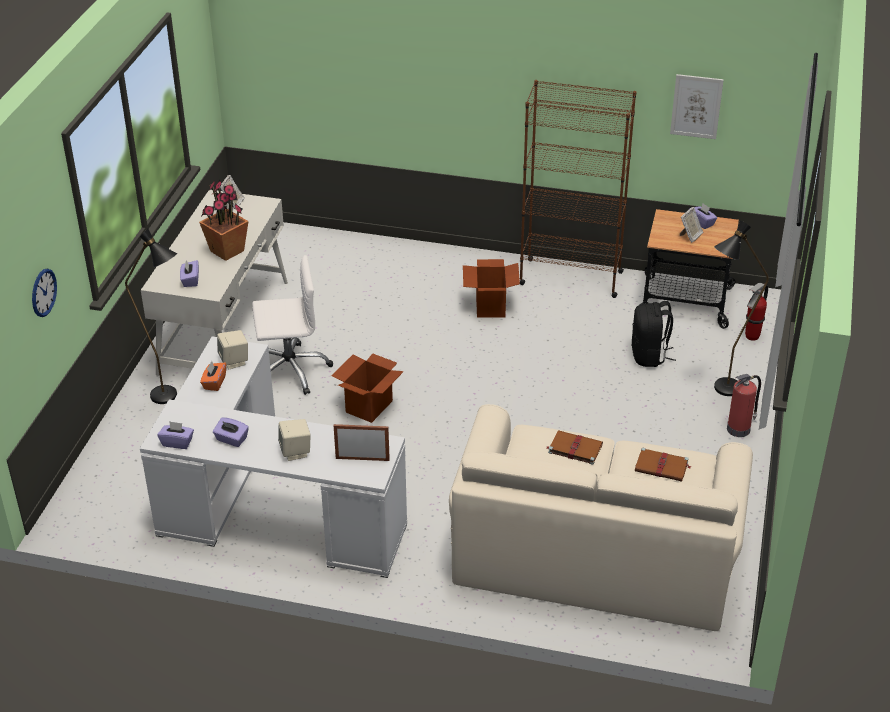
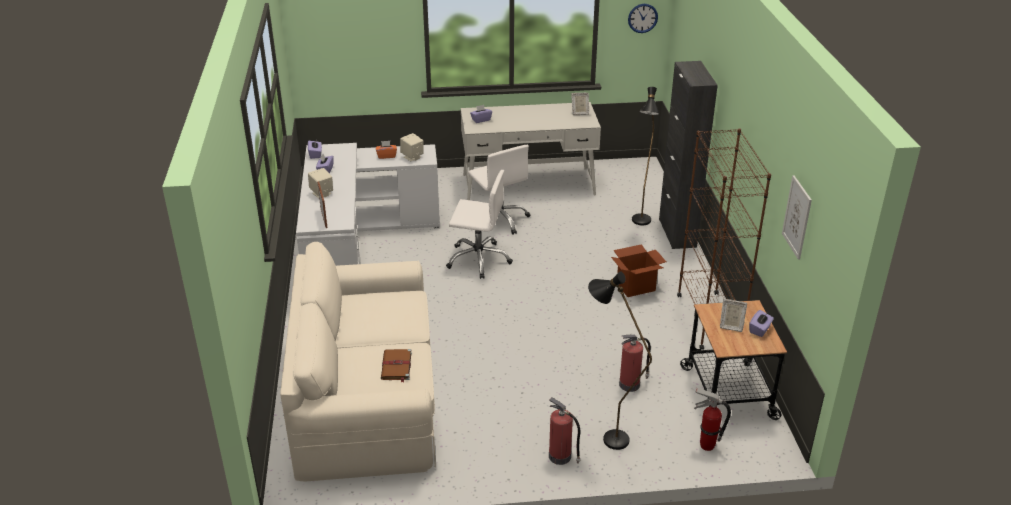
camera: 70 degrees right, 5 degrees down
(43, 292) = (364, 48): wall clock -> wall clock (642, 18)
(171, 399) = (443, 186): black floor lamp -> black floor lamp (640, 224)
(227, 251) = (523, 123): potted plant -> none
(369, 406) = (478, 259): cardboard box -> white office chair
(405, 250) = (677, 233): none -> black cabinet
(574, 448) = (400, 318): brown book -> none
(649, 356) = (630, 384): black backpack -> fire extinguisher

